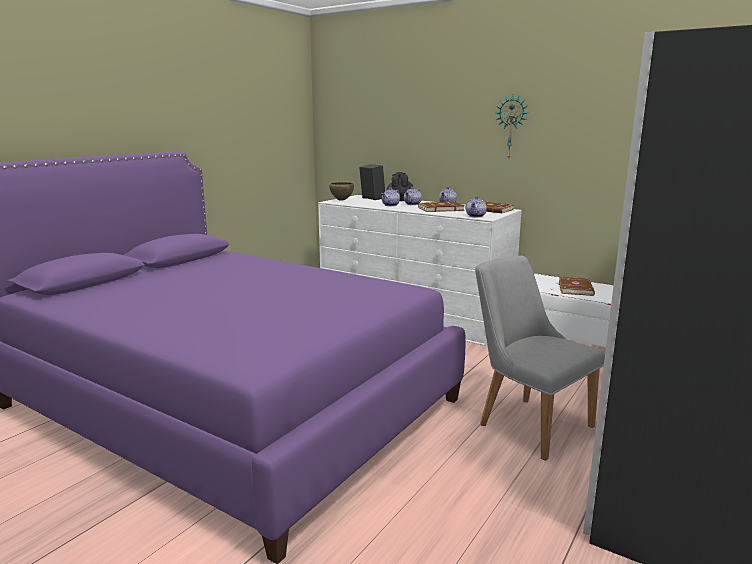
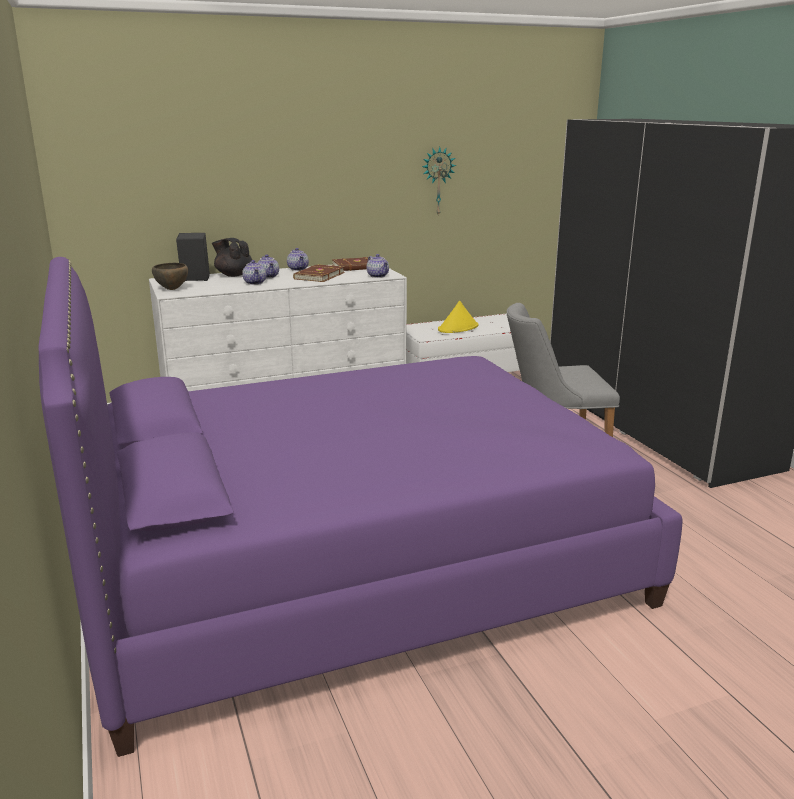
camera: 55 degrees left, 5 degrees up
(511, 127) = (354, 171): wall clock -> wall clock (437, 181)
(576, 288) = (458, 328): brown book -> yellow hat

